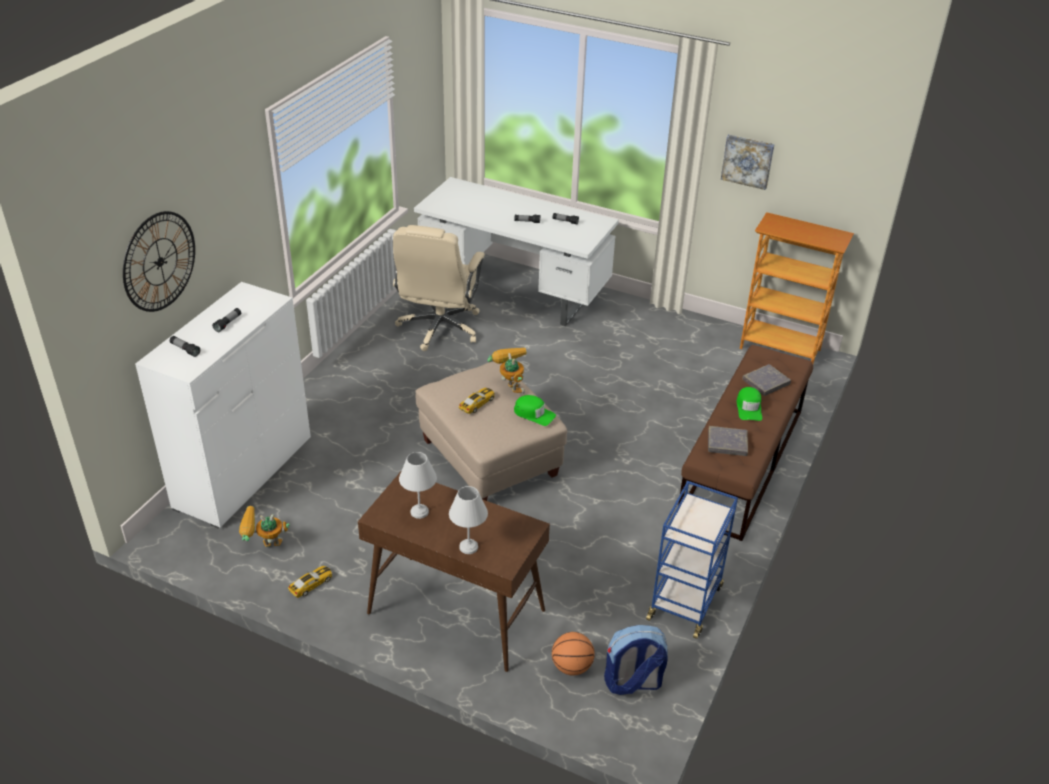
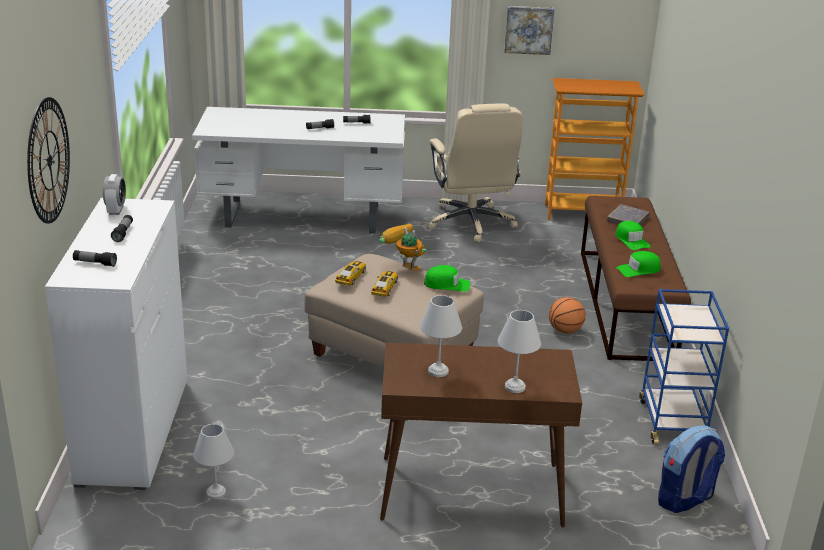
camera: 25 degrees left, 10 degrees down
(241, 298) = (116, 210): none -> alarm clock
(264, 548) = (216, 493): toy robot -> white table lamp
(311, 584) = (297, 511): toy car -> toy car (351, 277)
(439, 328) = (249, 259): beige office chair -> beige office chair (471, 223)
(571, 667) = (620, 504): basketball -> basketball (565, 331)
(727, 443) = (639, 270): grey book -> green cap

